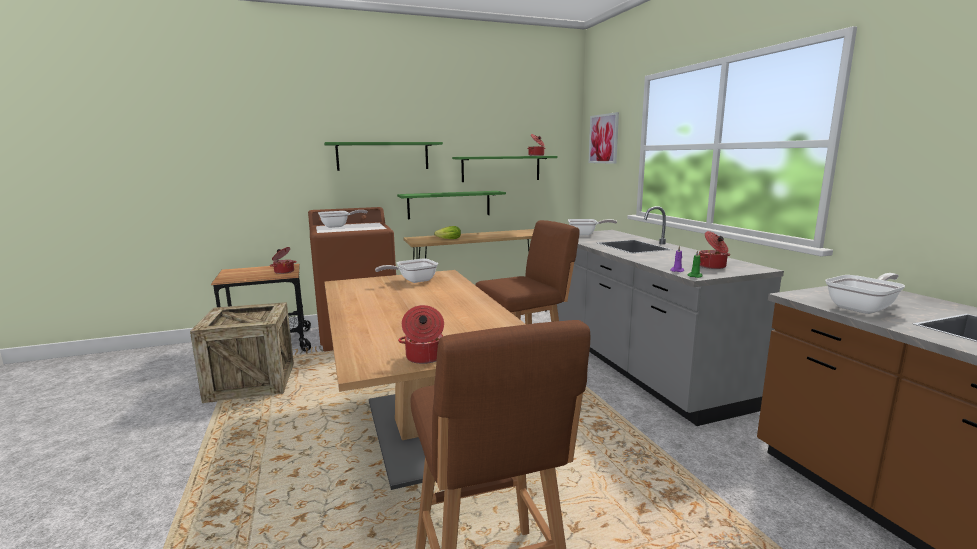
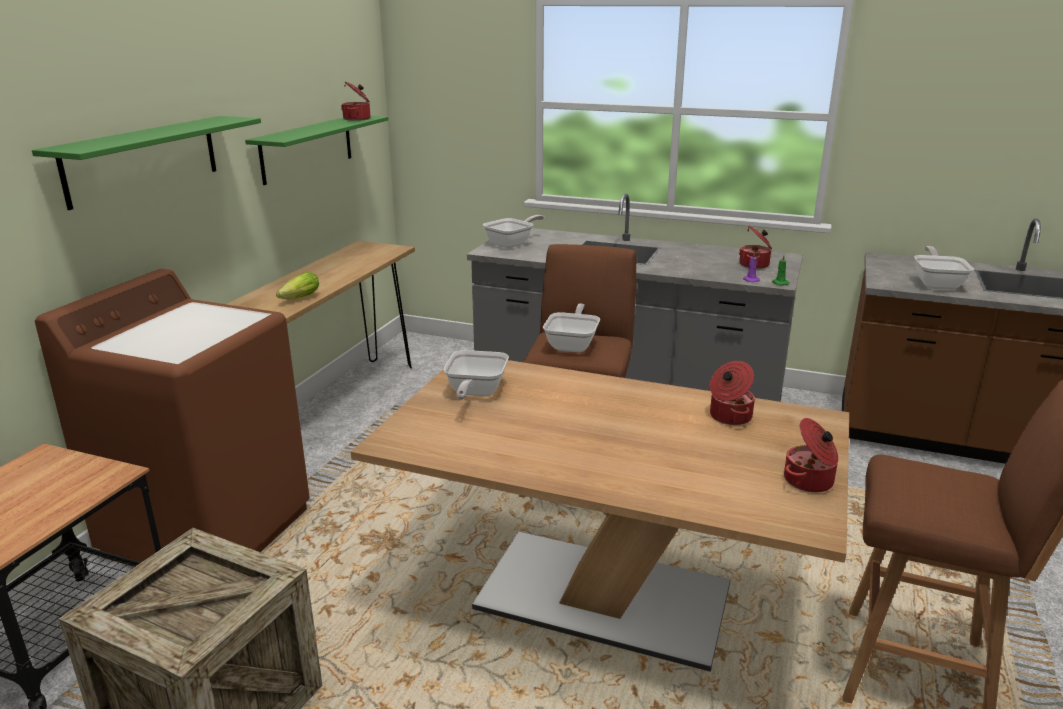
camera: 50 degrees left, 10 degrees up
(284, 271) = (78, 472): cooking pot -> cooking pot (729, 416)
(338, 226) = (149, 335): frying pan -> frying pan (573, 344)
(449, 204) = (252, 232): green shelf -> none
(603, 139) = (446, 84): picture -> none

